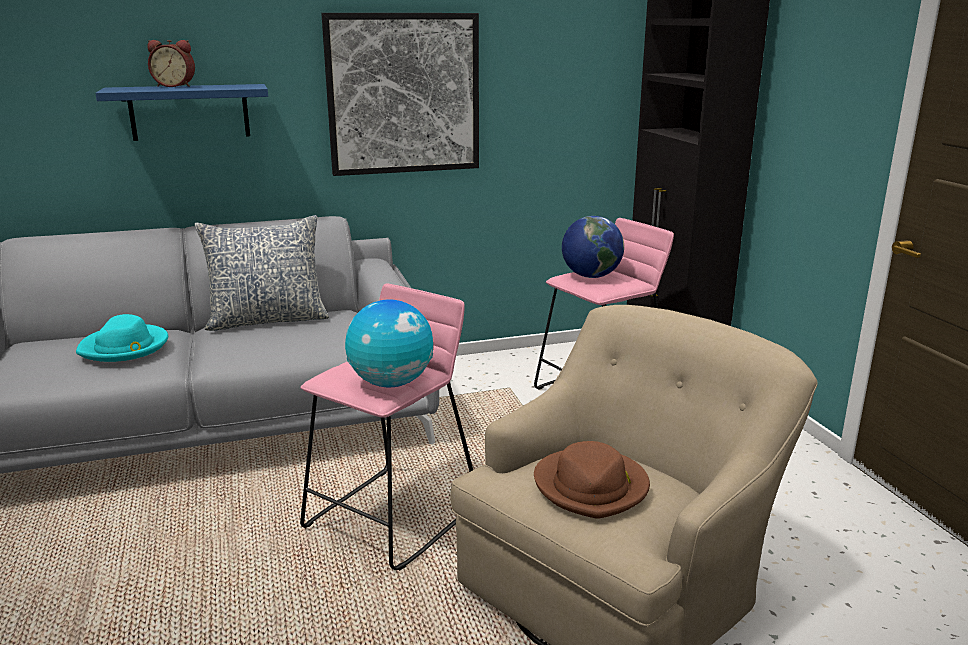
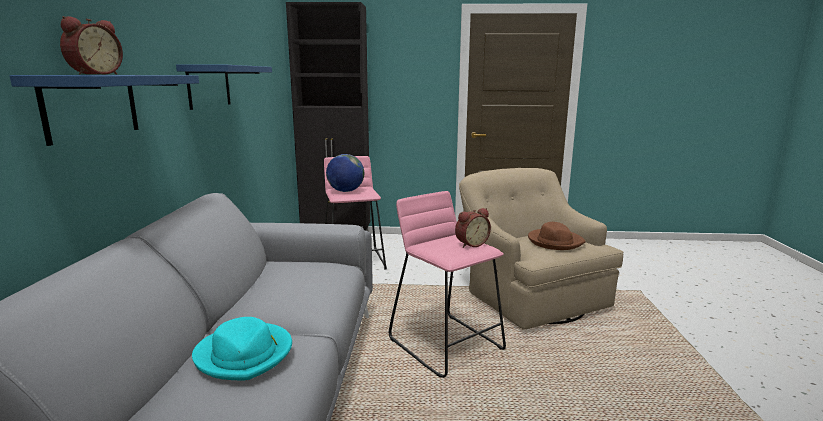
camera: 70 degrees left, 5 degrees down
(267, 320) = (255, 287): pillow -> none
(391, 383) = (471, 244): globe -> alarm clock
(403, 94) = (209, 86): picture -> blue shelf

